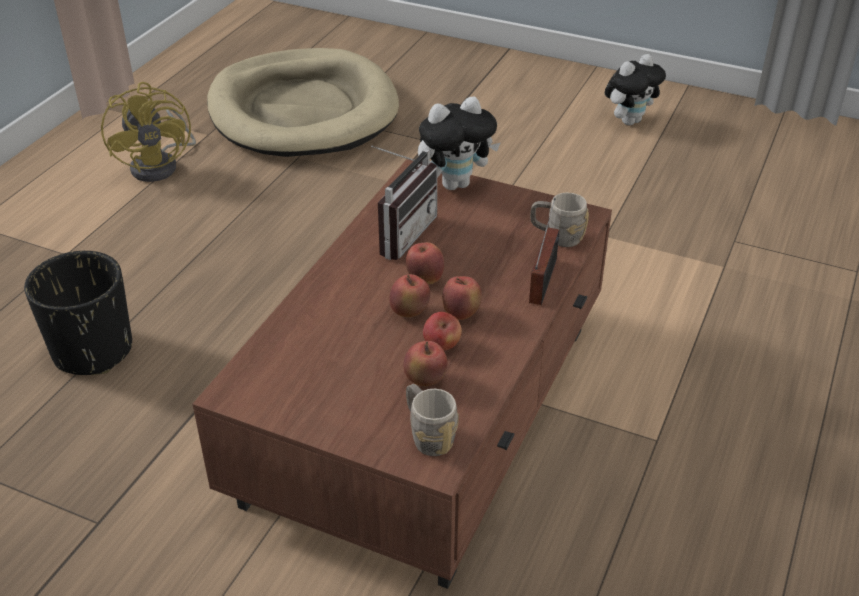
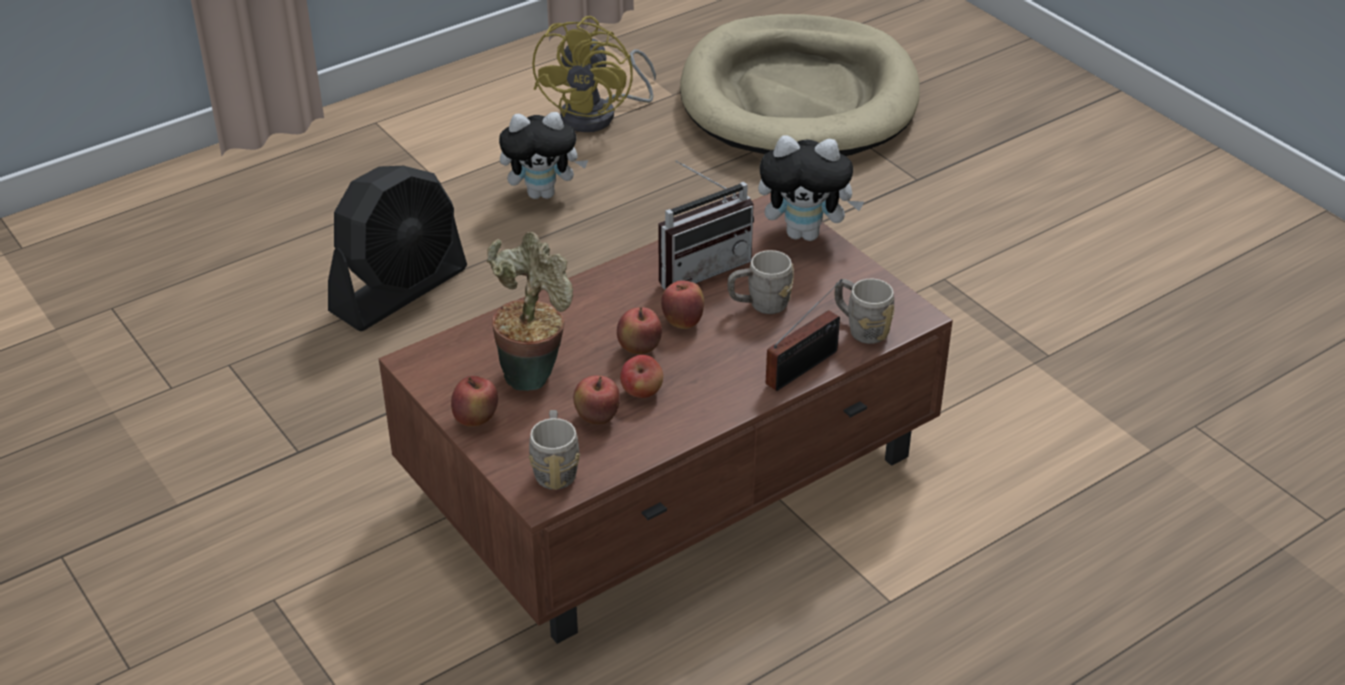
camera: 30 degrees right, 0 degrees up
(93, 350) = (400, 290): black planter -> black fan
(340, 363) = (533, 372): none -> potted plant
(461, 314) = (688, 369): apple -> apple (476, 420)
(470, 246) = (760, 305): none -> grey mug
(629, 120) = (1197, 232): plush toy -> plush toy (543, 193)

